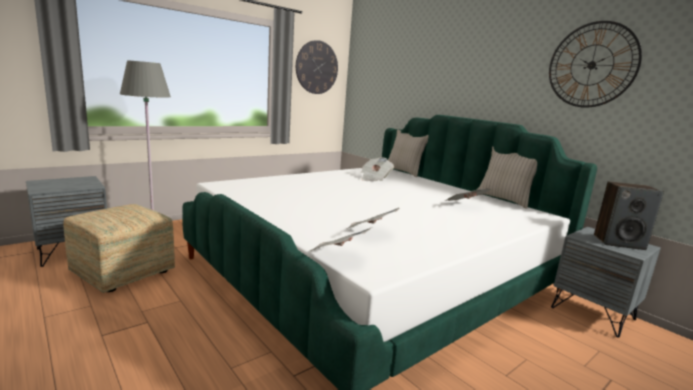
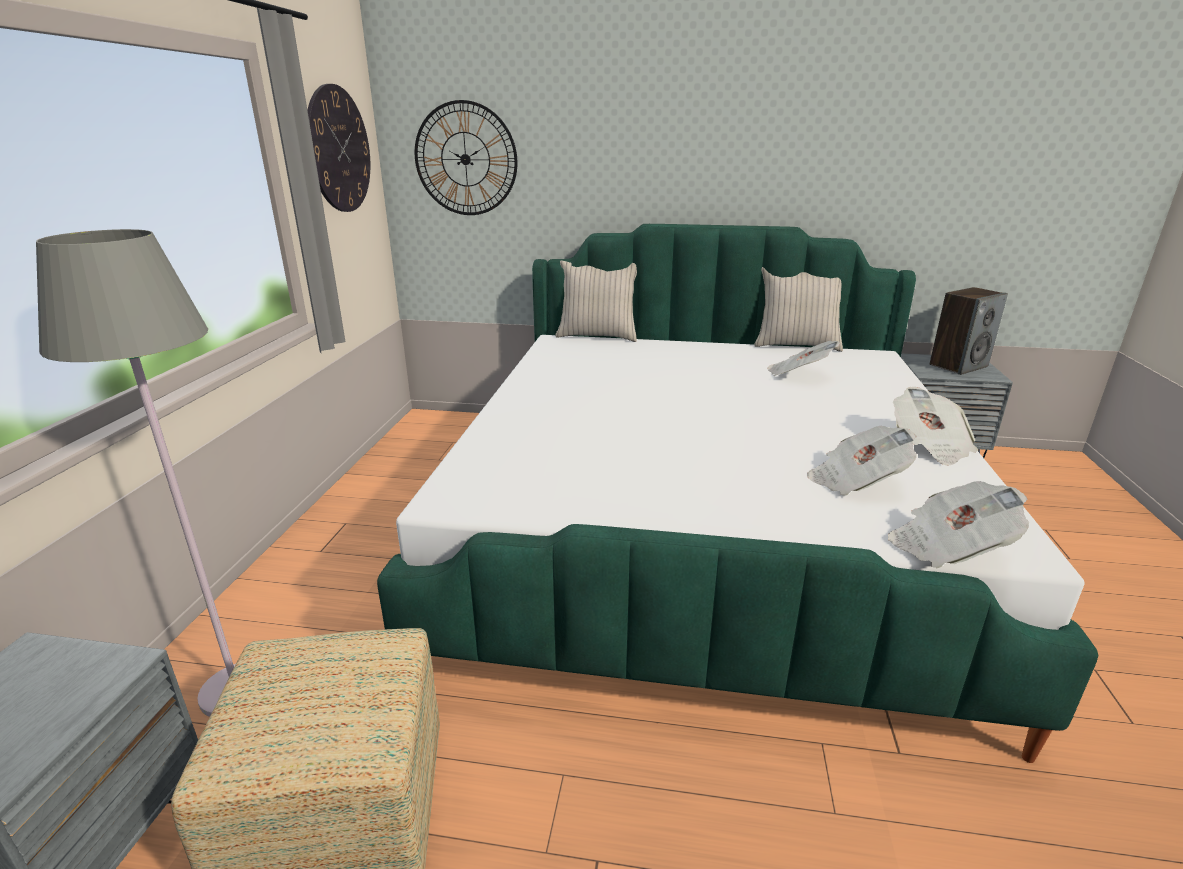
camera: 40 degrees left, 10 degrees up
(374, 178) = (604, 367): newspaper -> newspaper (929, 446)
(591, 65) = (892, 128): wall clock -> wall clock (465, 159)

